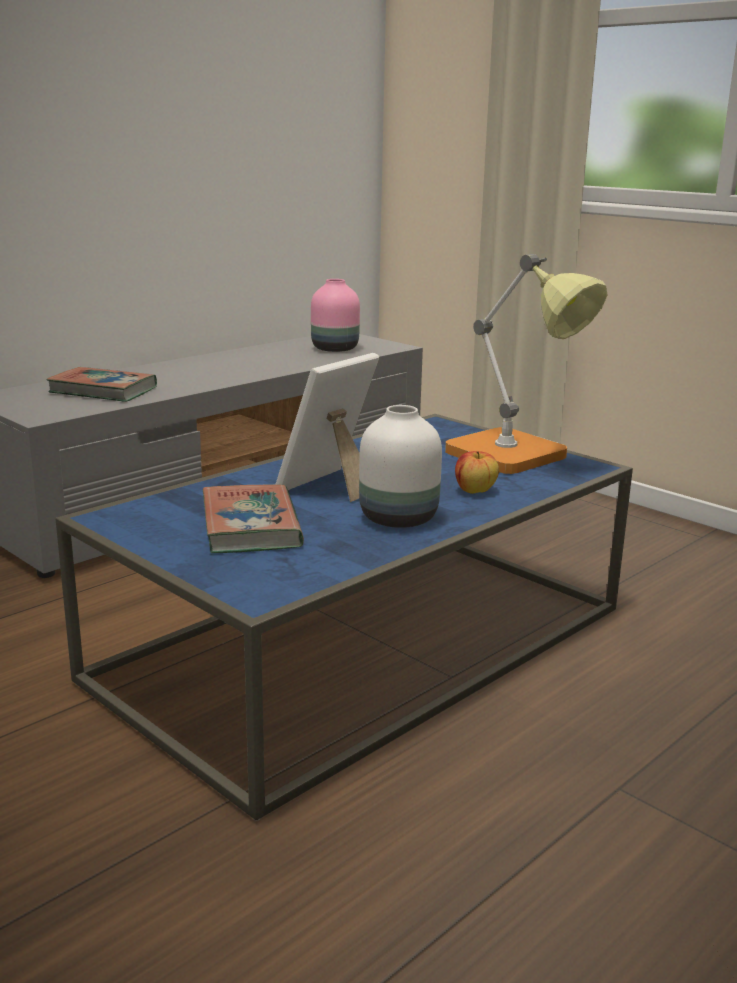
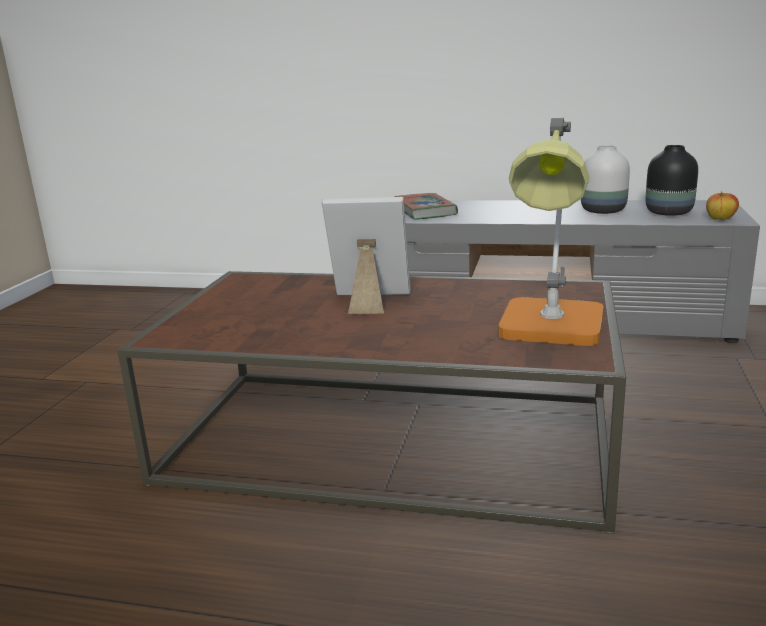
camera: 60 degrees right, 0 degrees up
(251, 527) = (267, 306): book -> none
(334, 349) = (667, 213): pink vase -> black vase
(366, 645) = (389, 442): blue coffee table -> brown coffee table
(396, 518) = (336, 333): white vase -> white vase (602, 211)
(475, 491) = (436, 338): apple -> apple (720, 219)

